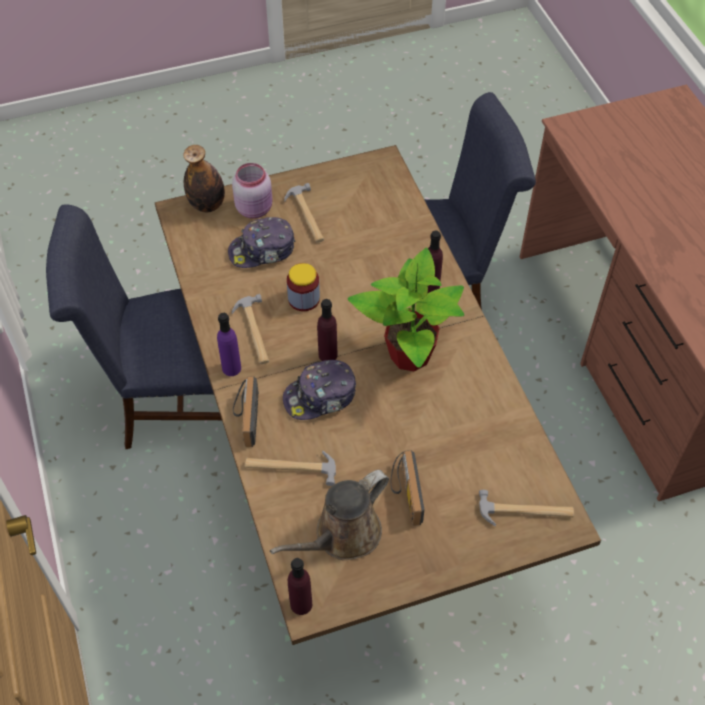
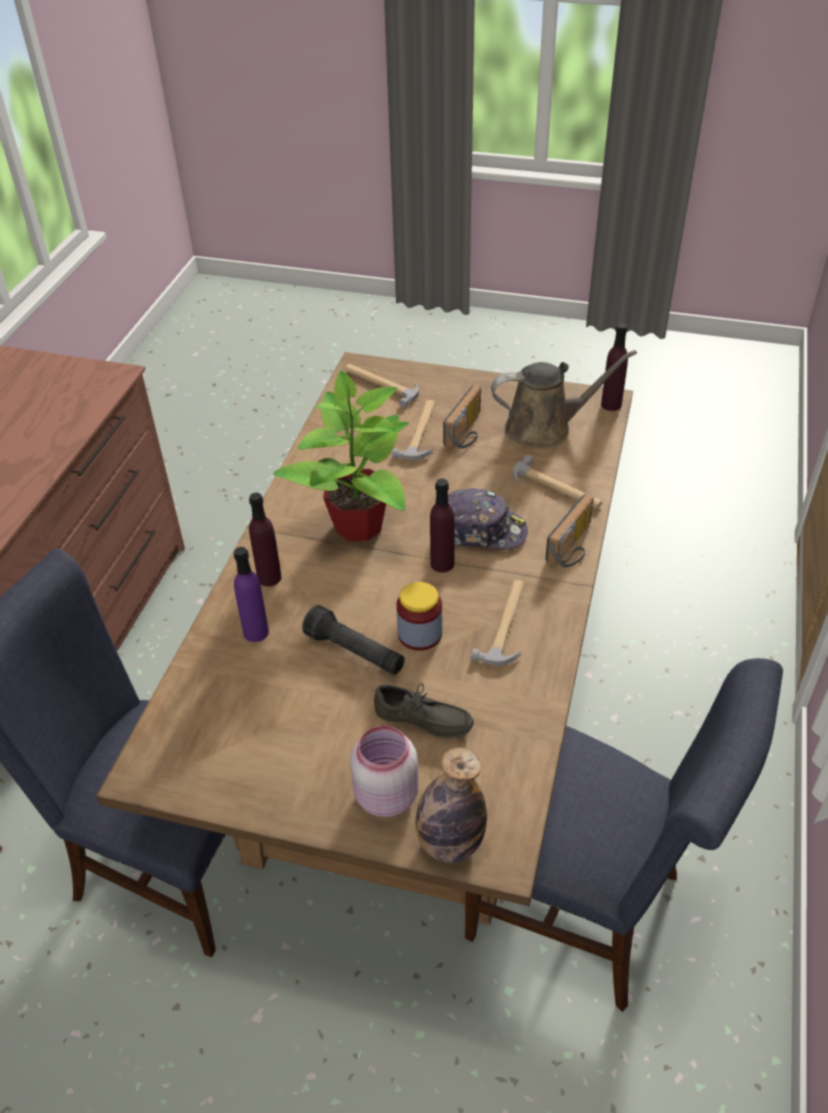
camera: 145 degrees left, 10 degrees down
(231, 368) = (558, 598): purple bottle -> purple bottle (256, 632)
(262, 250) = (422, 723): cap -> grey shoe
(306, 216) = (324, 744): hammer -> hammer (421, 433)
(333, 269) = (355, 652): none -> black flashlight

